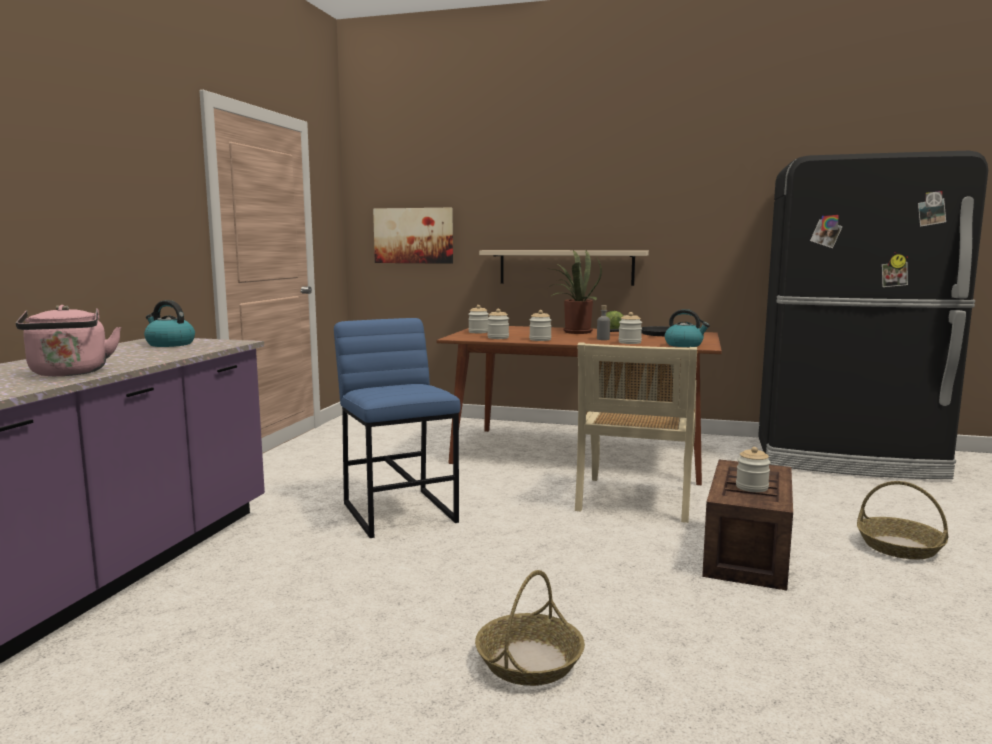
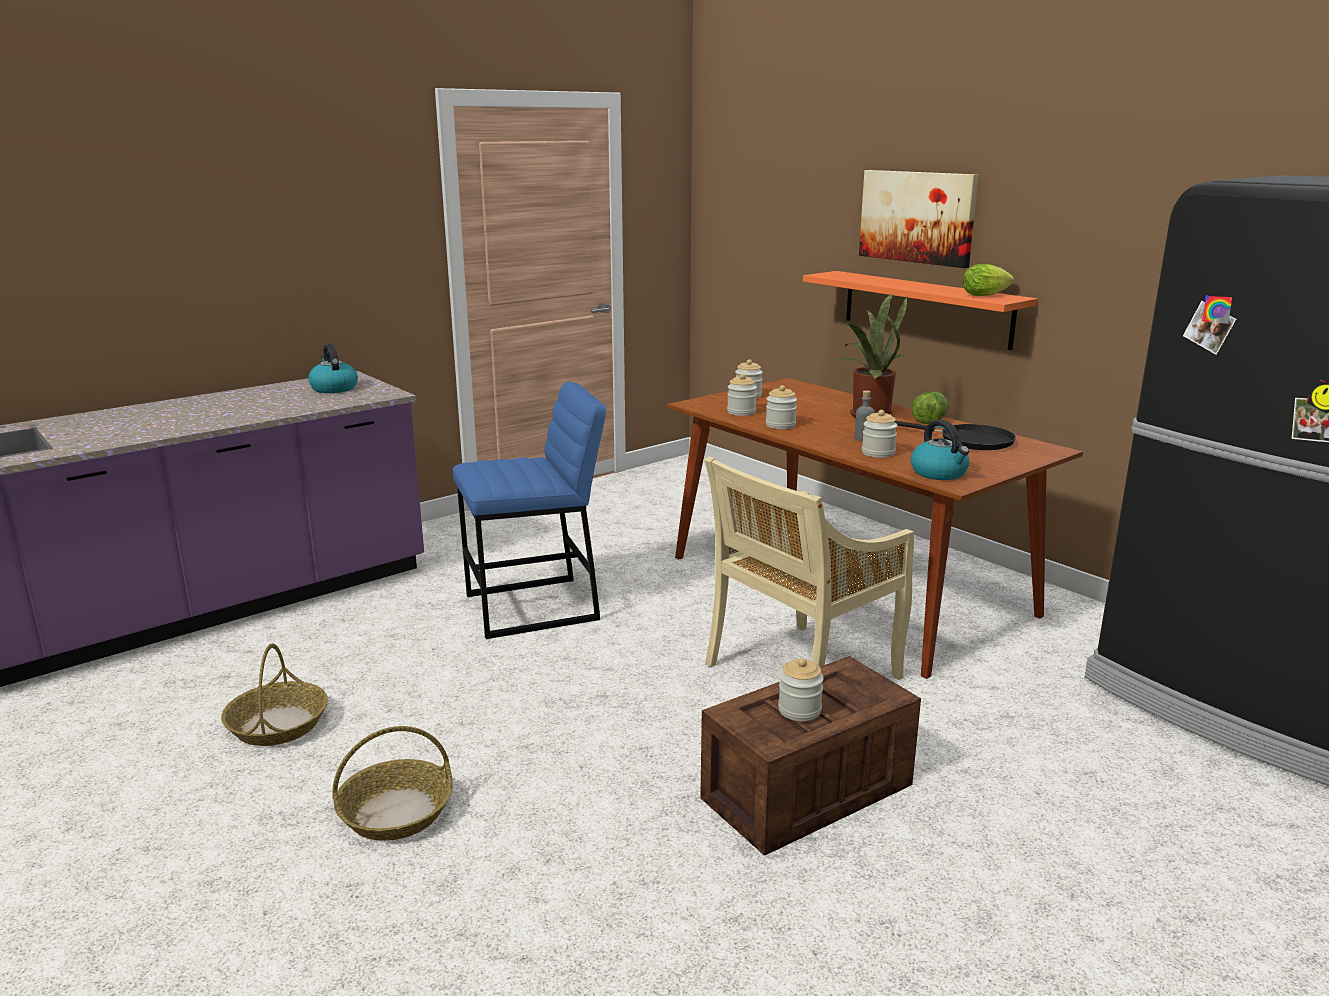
camera: 35 degrees right, 10 degrees up
(69, 373) = (174, 425): pink kettle -> none
(398, 511) = (535, 606): blue chair -> blue chair turned 60 degrees clockwise
(413, 235) = (757, 240): picture -> picture (917, 217)
(566, 267) = (926, 308): beige shelf -> orange shelf
(621, 250) = (987, 295): none -> lettuce
(898, 547) = (1036, 867): basket -> basket (277, 724)

